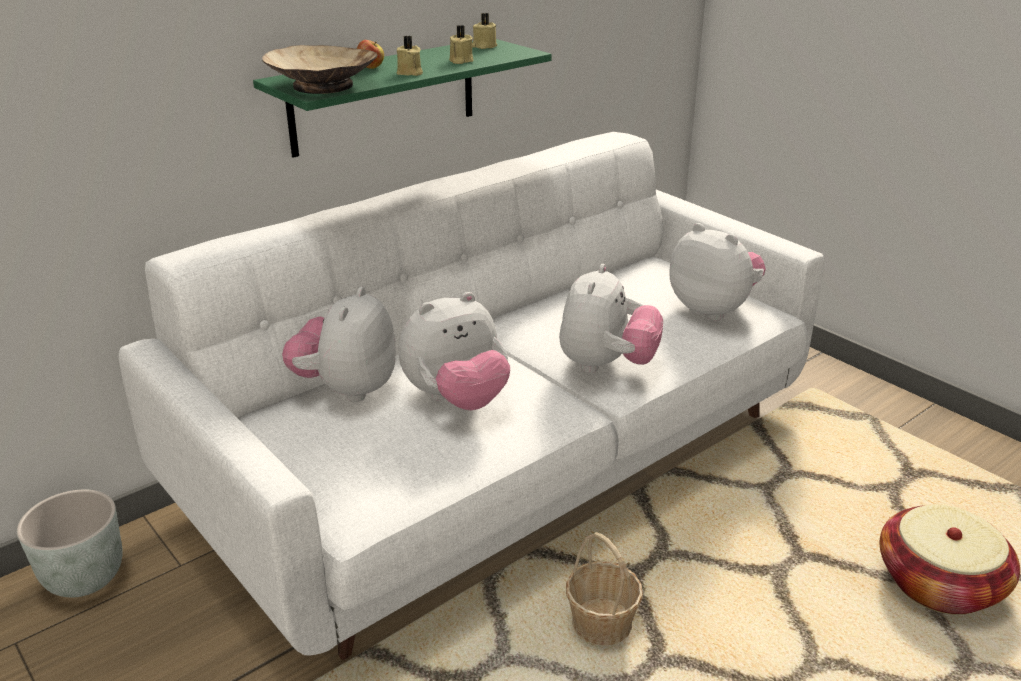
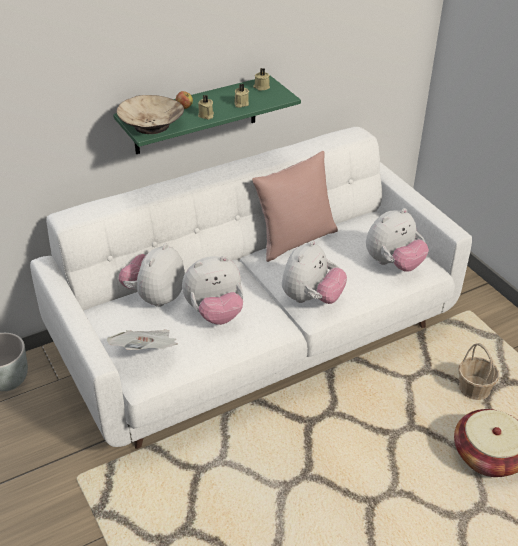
camera: 10 degrees right, 10 degrees up
(351, 469) = (146, 352): none -> newspaper
(551, 296) = (295, 240): none -> pink pillow
(601, 623) = (281, 450): basket -> basket (474, 388)
(713, 309) = (393, 264): plush toy -> plush toy turned 90 degrees clockwise

